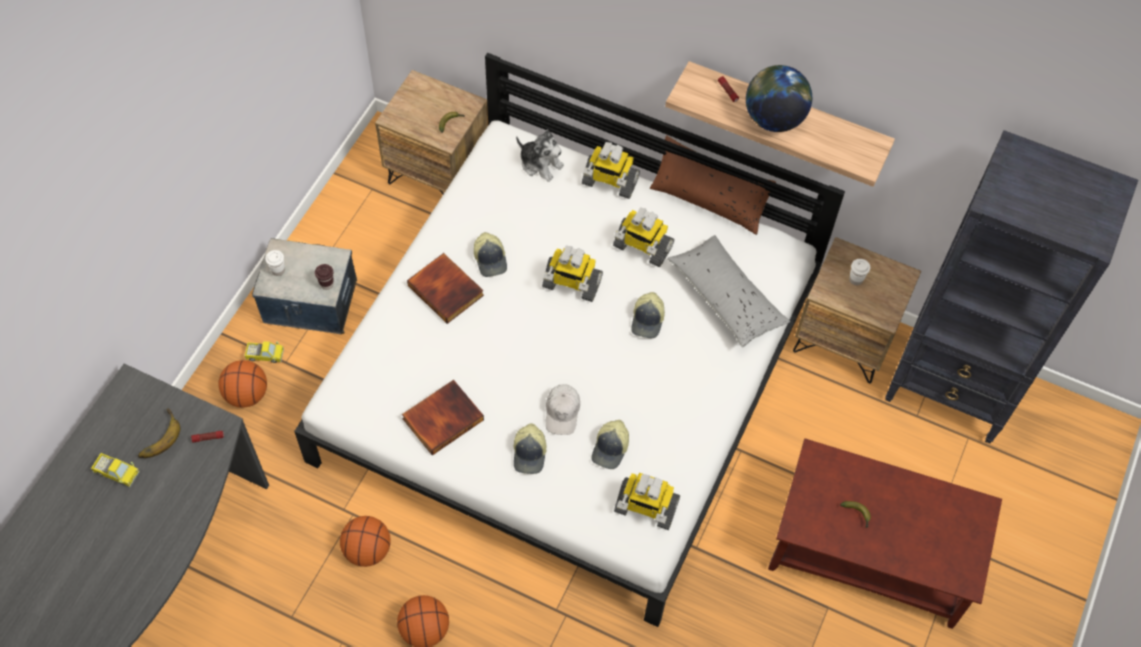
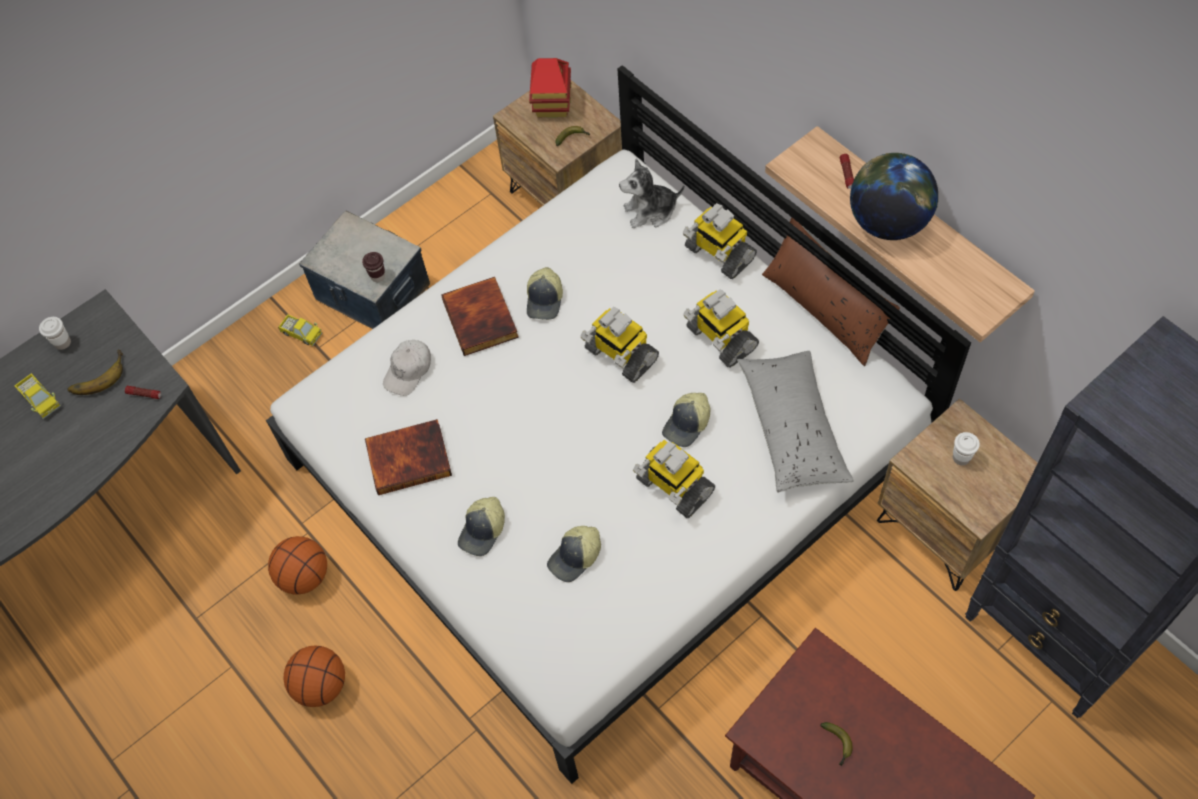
camera: 30 degrees right, 0 degrees up
(247, 394) = (265, 368): basketball -> none
(278, 270) = (336, 246): white cup -> white cup (62, 343)
(420, 100) = (552, 105): none -> toy house
(540, 164) = (650, 211): plush toy -> plush toy turned 105 degrees clockwise
(562, 412) = (541, 497): white cap -> white cap (408, 371)
(645, 507) = (582, 640): toy robot -> toy robot (674, 487)

